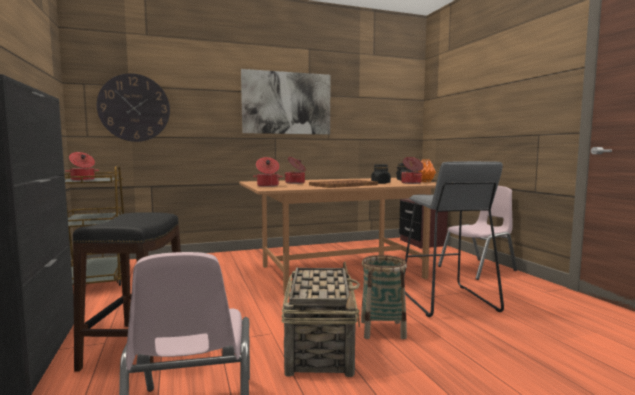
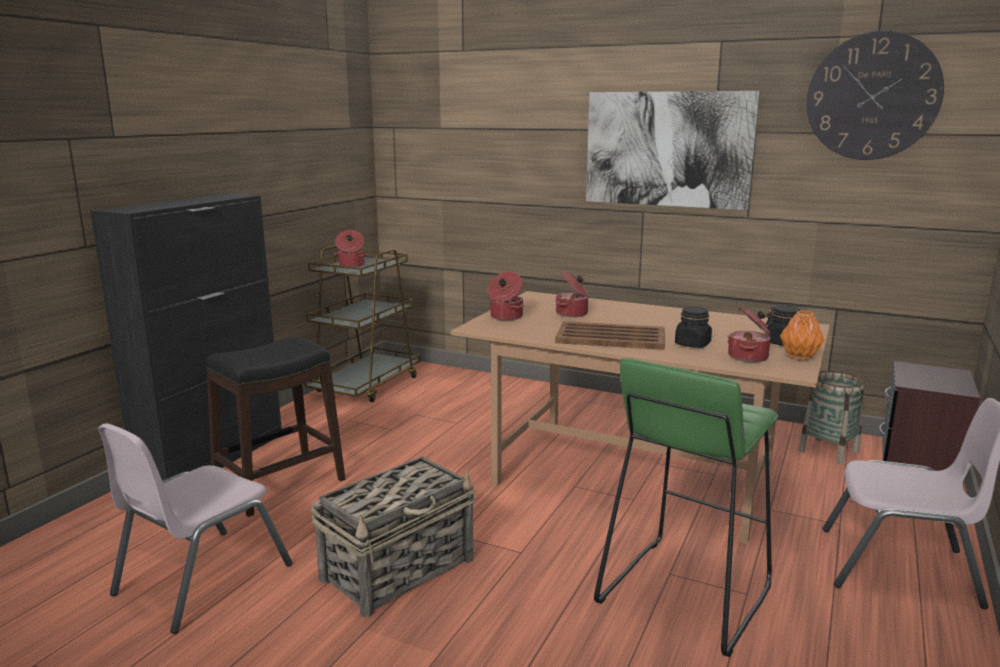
camera: 45 degrees right, 10 degrees up
(134, 108) = (445, 160): wall clock -> wall clock (872, 96)
(382, 330) = (502, 586): basket -> basket (829, 451)
(447, 301) = (683, 594): grey stool -> green stool

